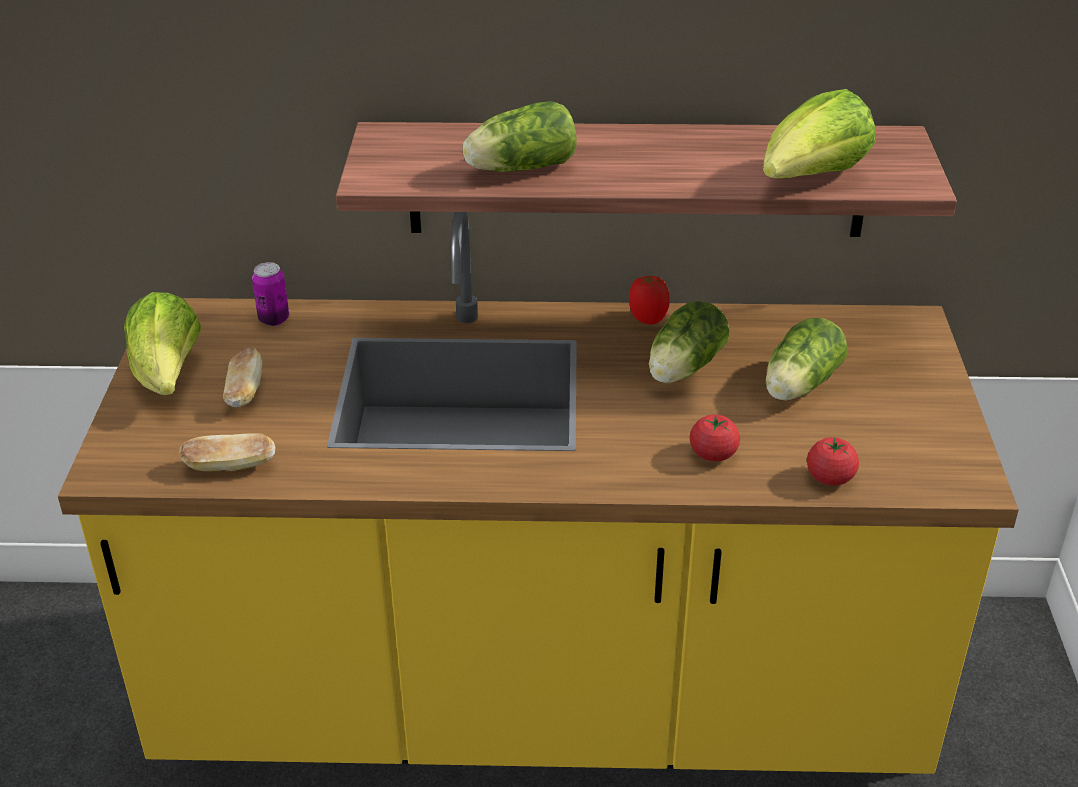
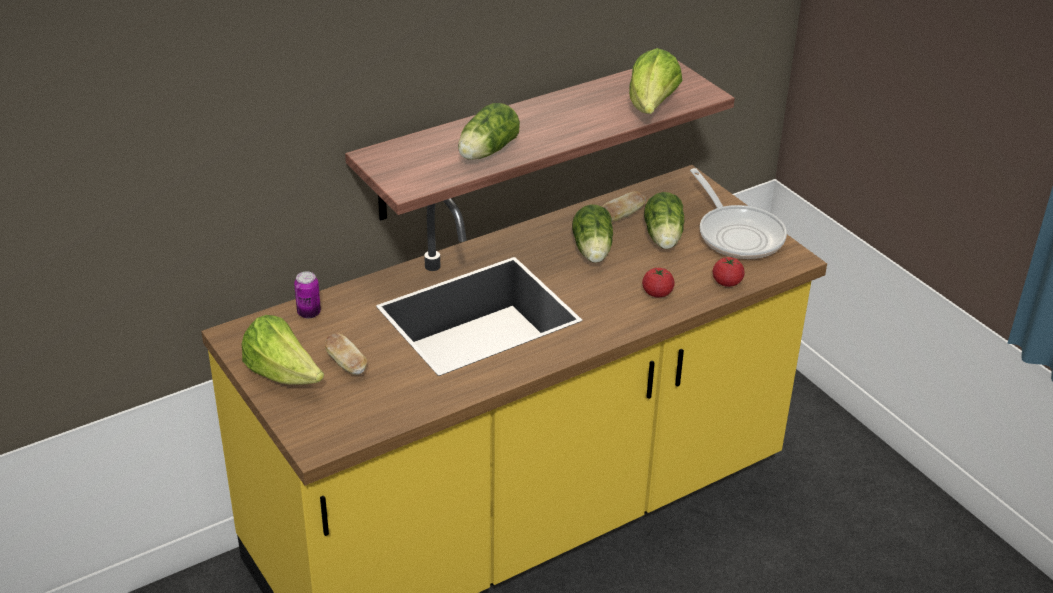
camera: 35 degrees left, 0 degrees up
(230, 467) = (393, 410): bread -> bread (622, 216)
(647, 319) = (542, 228): tomato -> none
(914, 418) = (737, 234): none -> frying pan

